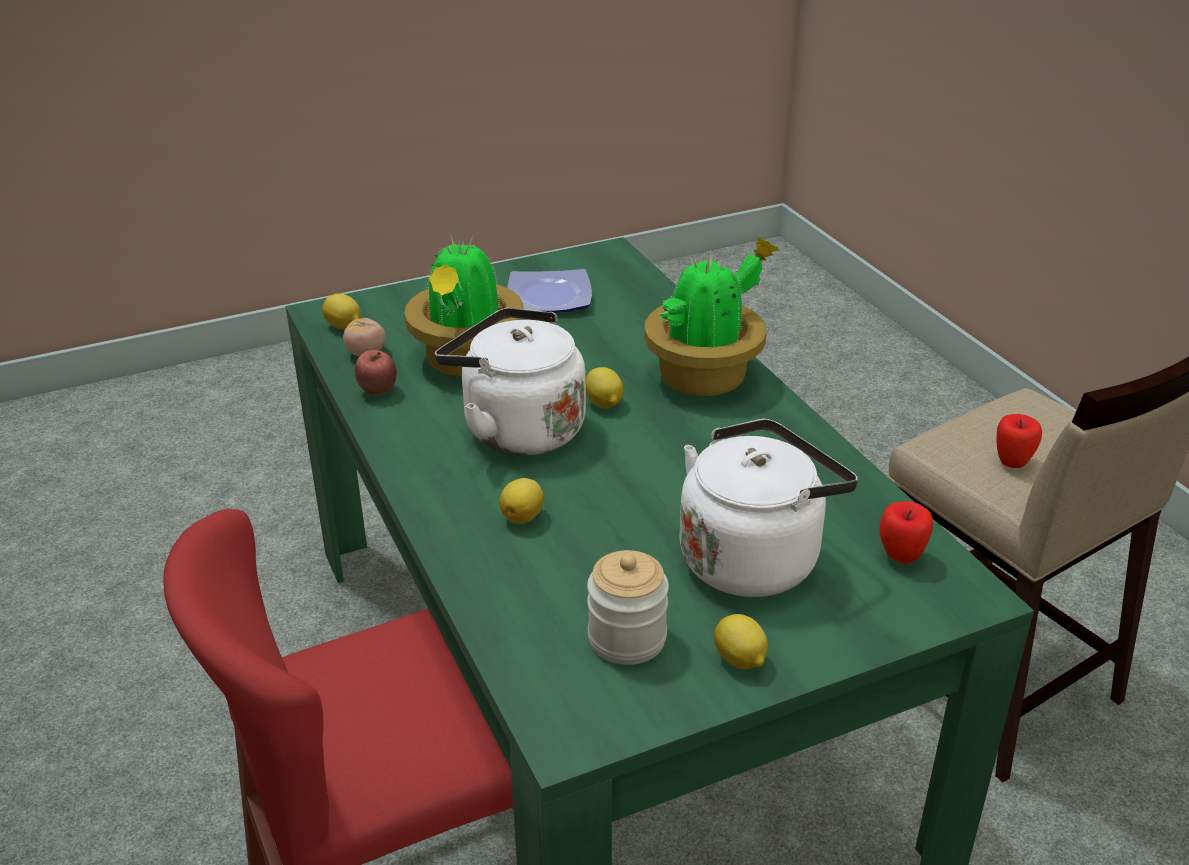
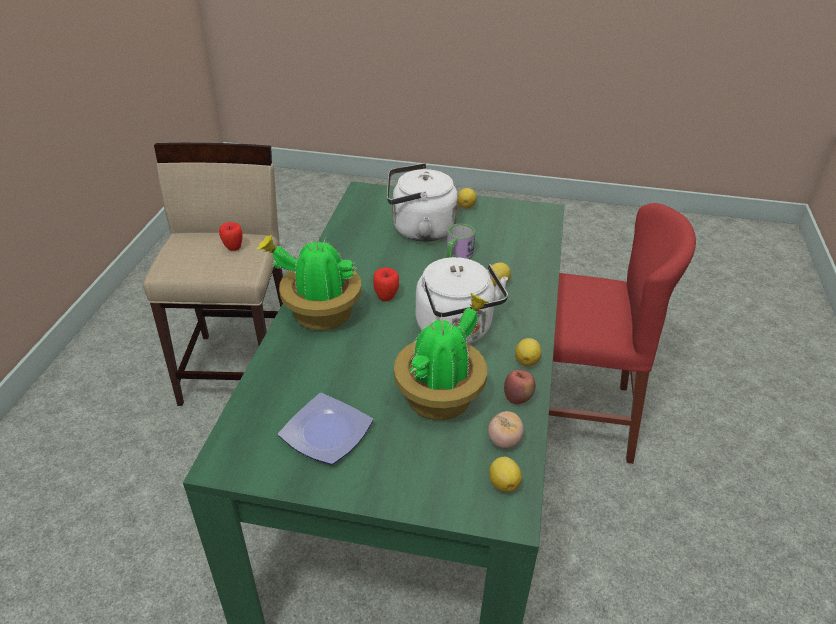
camera: 145 degrees left, 5 degrees up
(604, 404) = (395, 324): lemon -> lemon (527, 361)
(627, 638) = (498, 226): jar -> none
(633, 537) = (457, 256): none -> mug
(901, 557) = (366, 208): apple -> apple (386, 297)

